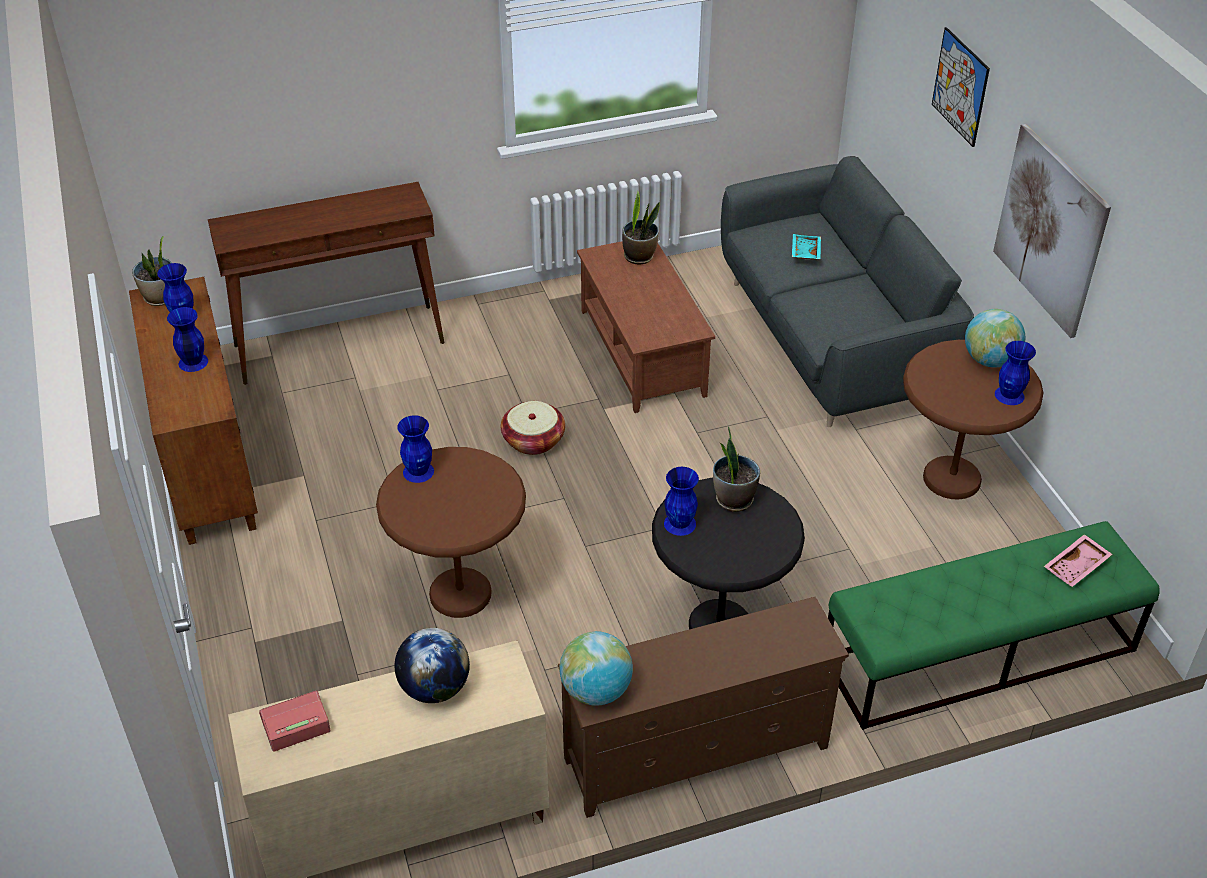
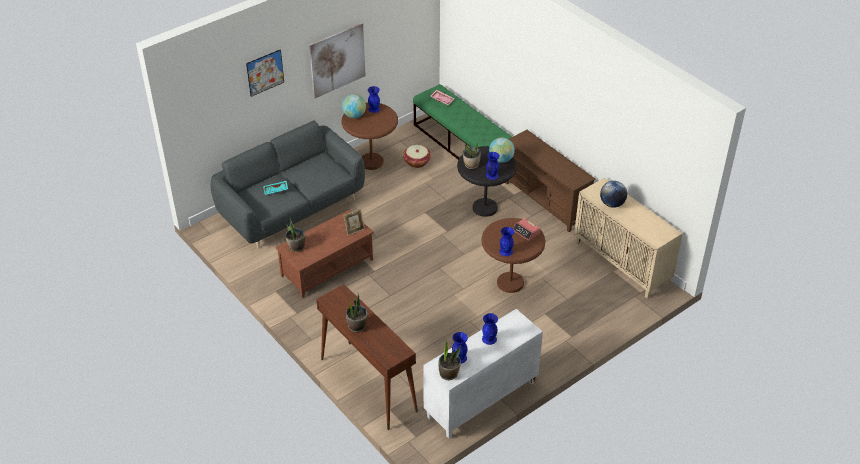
camera: 110 degrees left, 0 degrees up
(206, 463) = (481, 400): brown cabinet -> white cabinet
(295, 724) = (649, 231): alarm clock -> alarm clock (526, 232)
(324, 208) = (357, 326): none -> potted plant
(533, 440) = (407, 288): basket -> basket (417, 162)
(596, 690) = (579, 178): globe -> globe (501, 160)
(649, 330) = (354, 230): none -> picture frame

